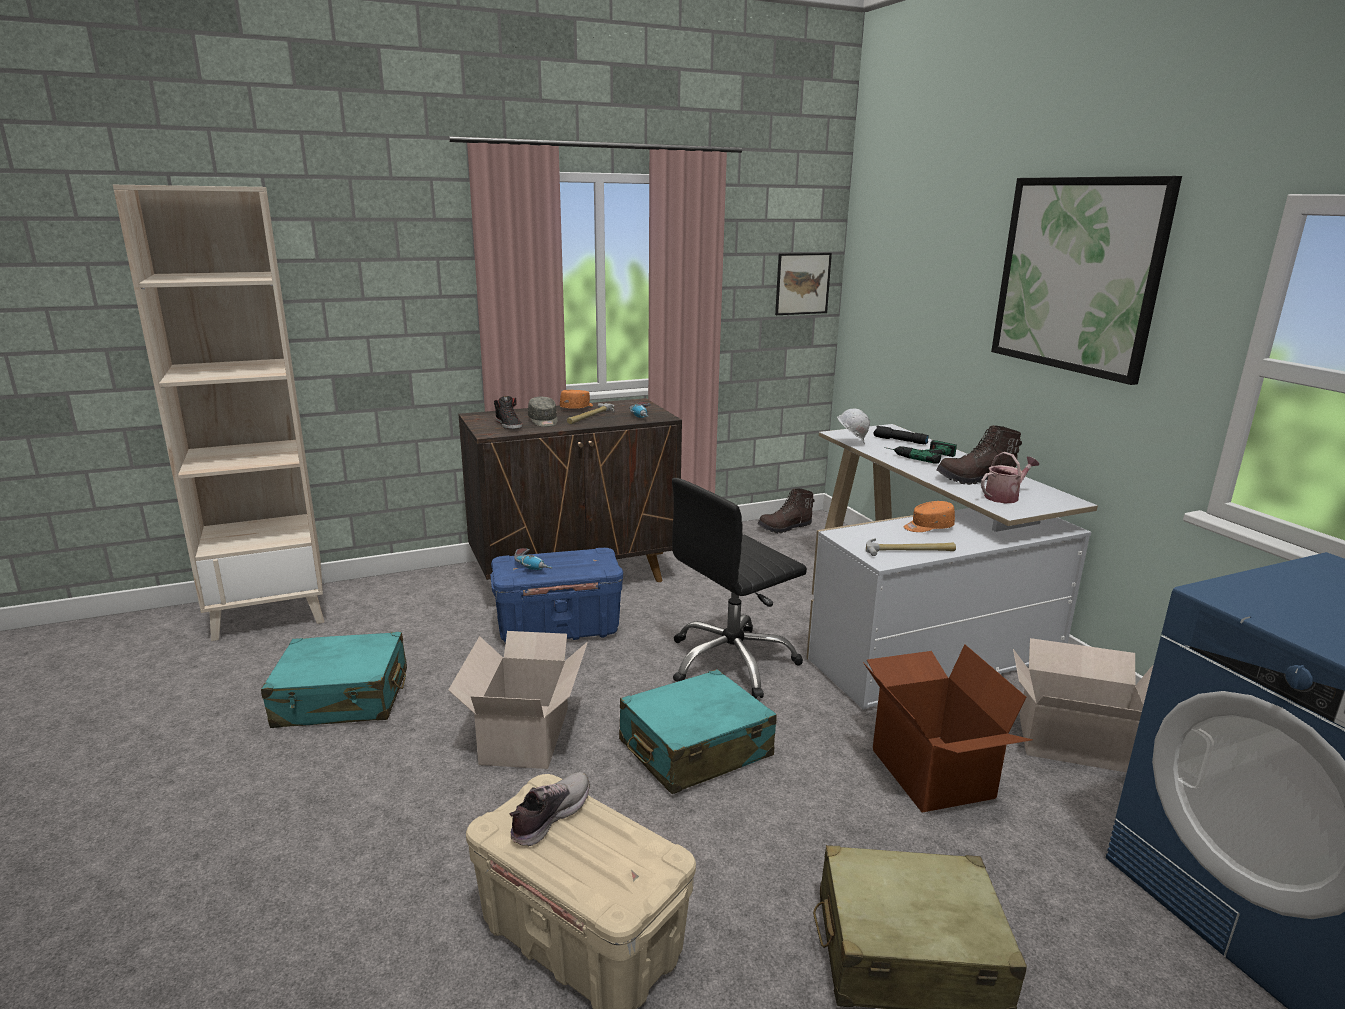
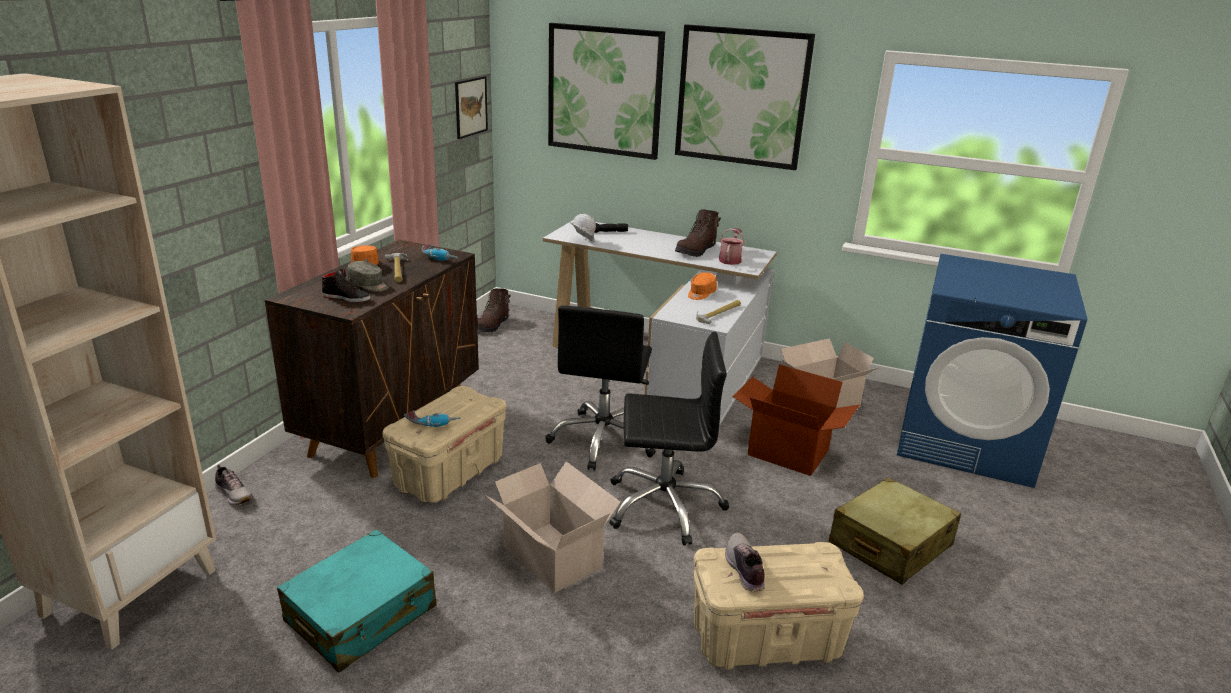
camera: 45 degrees left, 5 degrees up
(408, 580) = (234, 494): none -> shoe
(559, 629) = (449, 473): blue storage box -> beige storage box
(694, 749) = (664, 505): turquoise suitcase -> black office chair
(919, 455) = (636, 241): power drill -> none
(935, 269) = (604, 91): none -> picture

